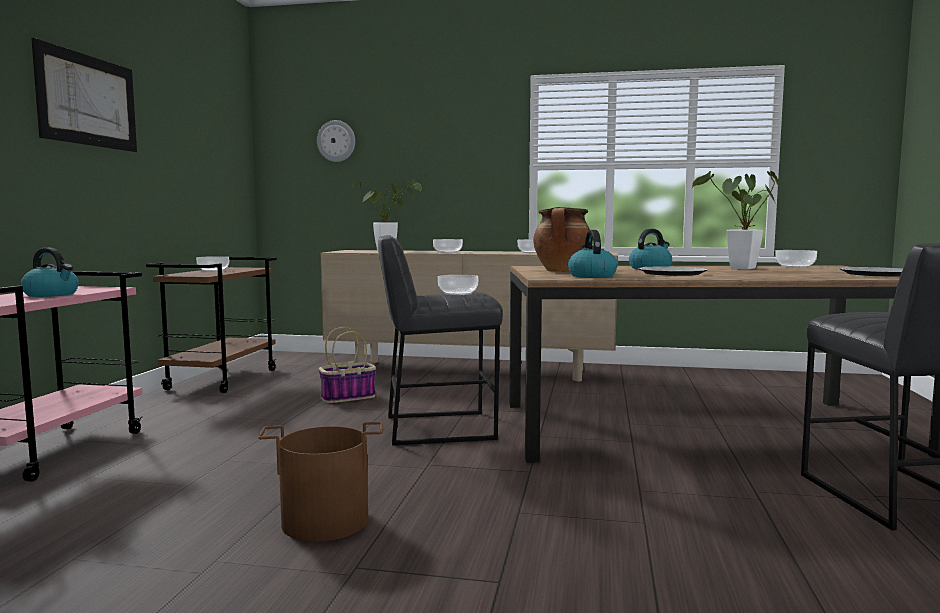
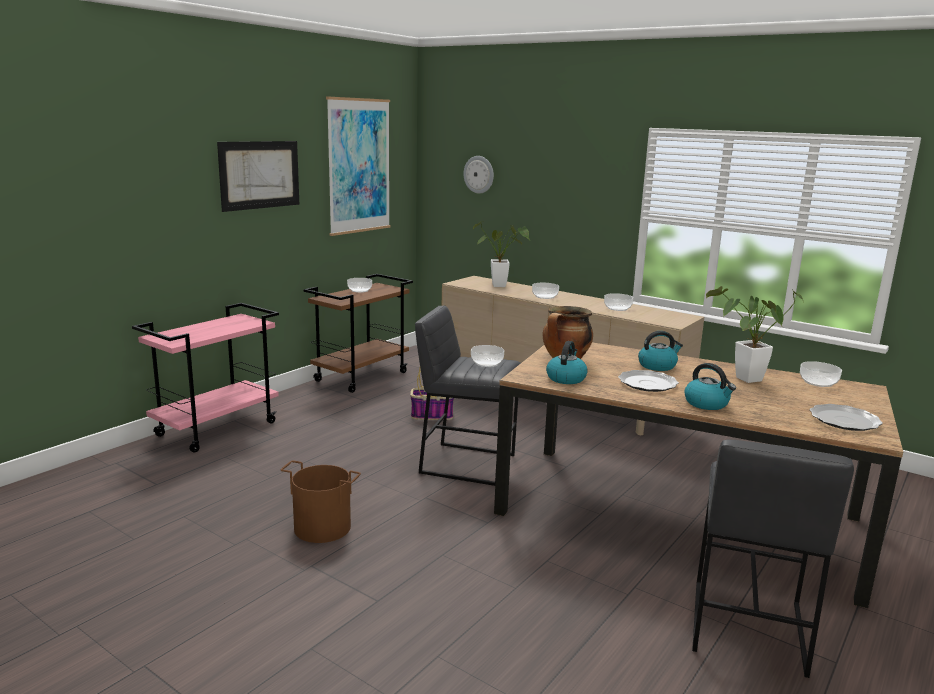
camera: 25 degrees right, 10 degrees up
(52, 294) = (216, 330): kettle -> kettle (707, 404)
(198, 123) = (359, 166): none -> picture

